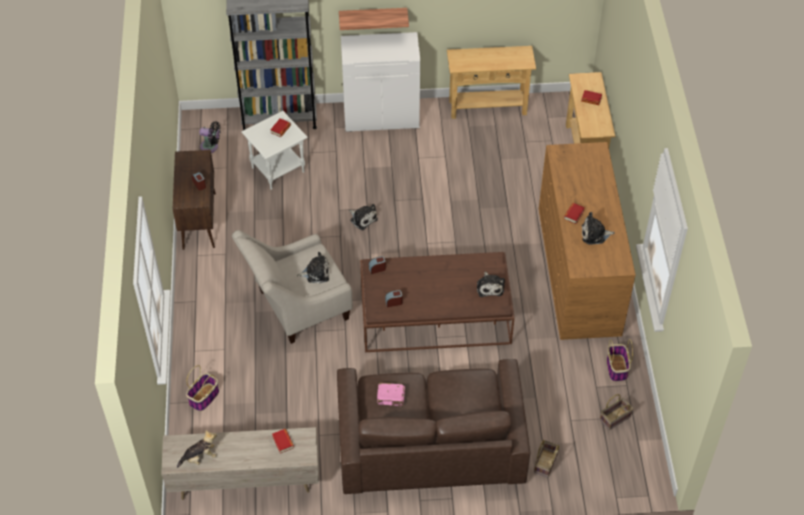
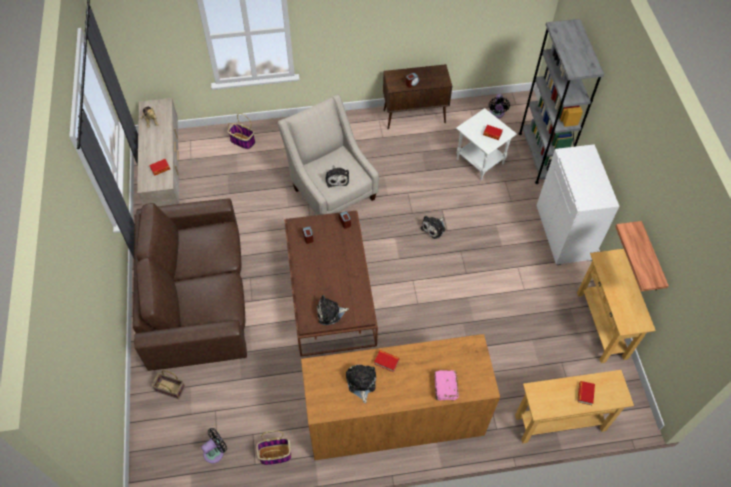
camera: 85 degrees right, 5 degrees up
(373, 17) = (613, 157): shelf -> shelf (650, 259)
(391, 397) = (208, 243): pink book -> pink book (445, 388)
(614, 419) = (215, 451): basket -> black fan

